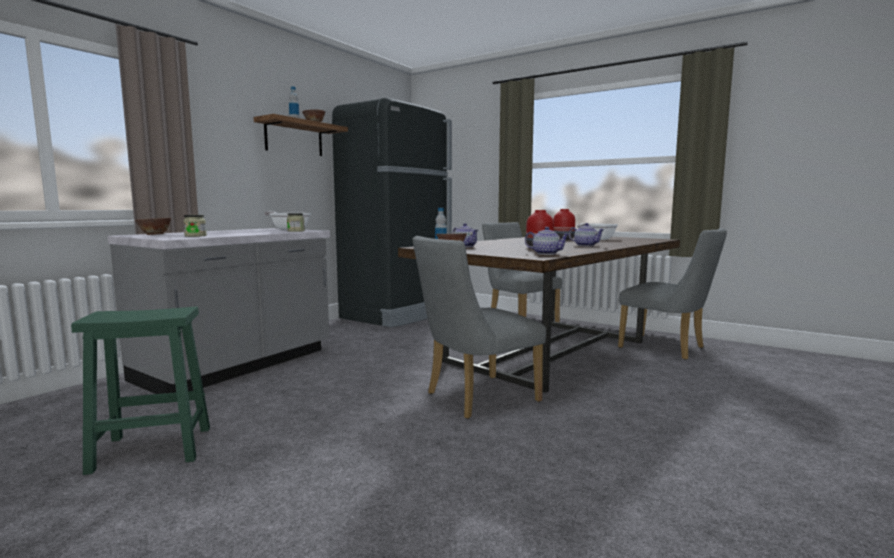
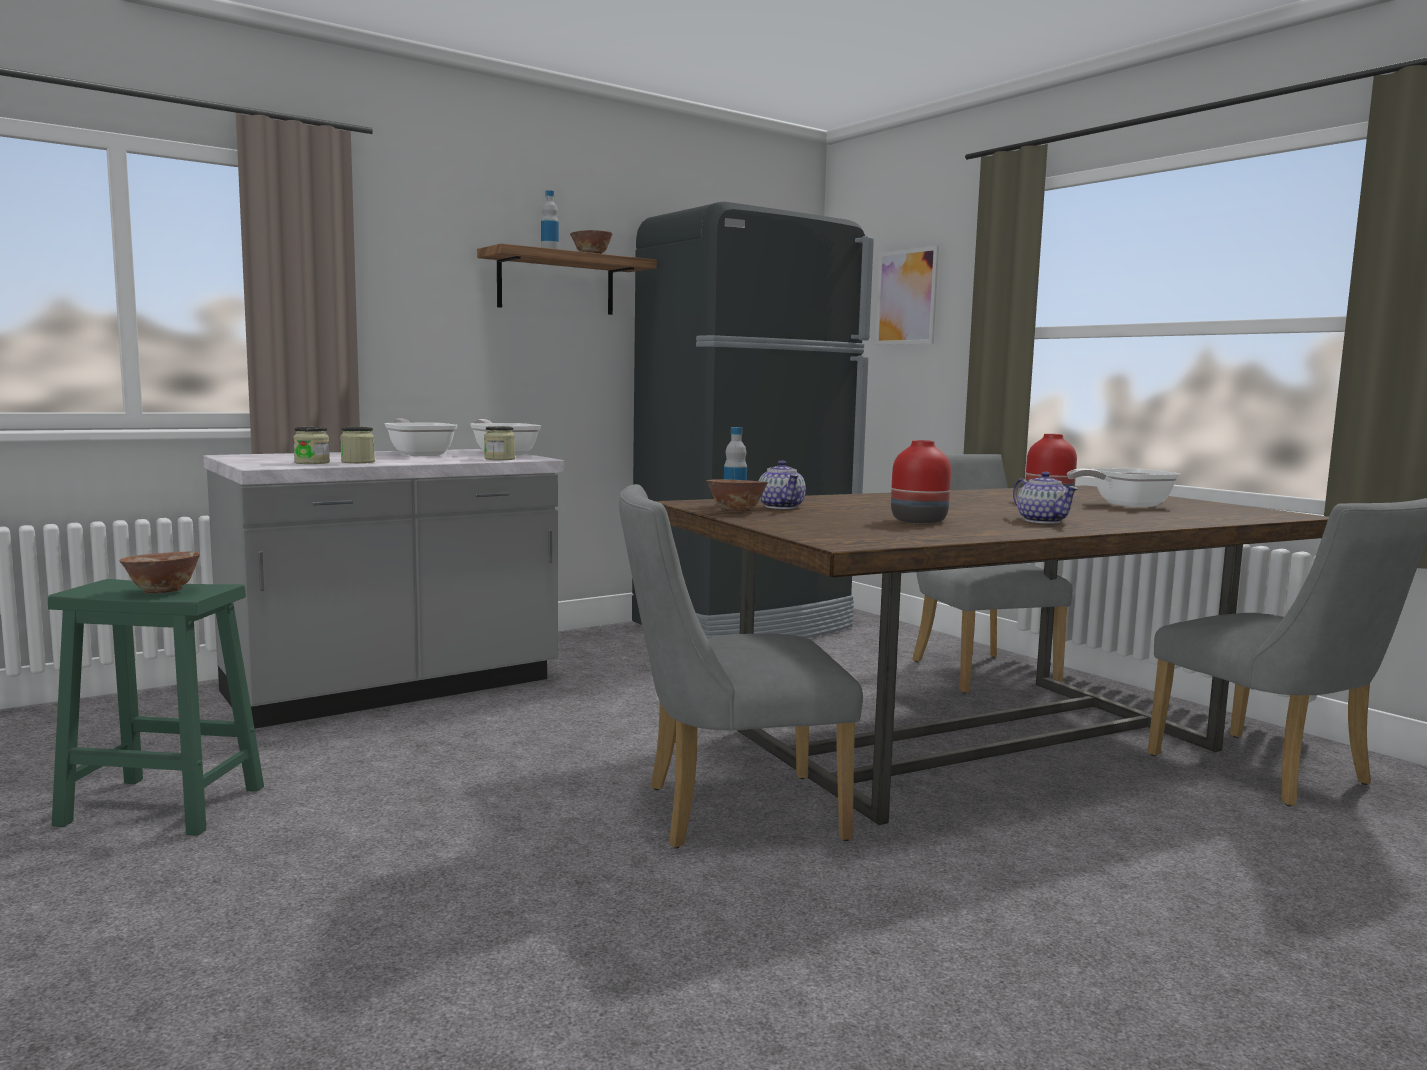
camera: 20 degrees right, 0 degrees up
(154, 234) = (268, 456): bowl -> bowl (162, 591)
(221, 234) = (358, 462): none -> jar
(242, 231) = (419, 454): none -> frying pan
(460, 150) = (906, 297): none -> picture
(546, 253) = (887, 536): teapot -> none

